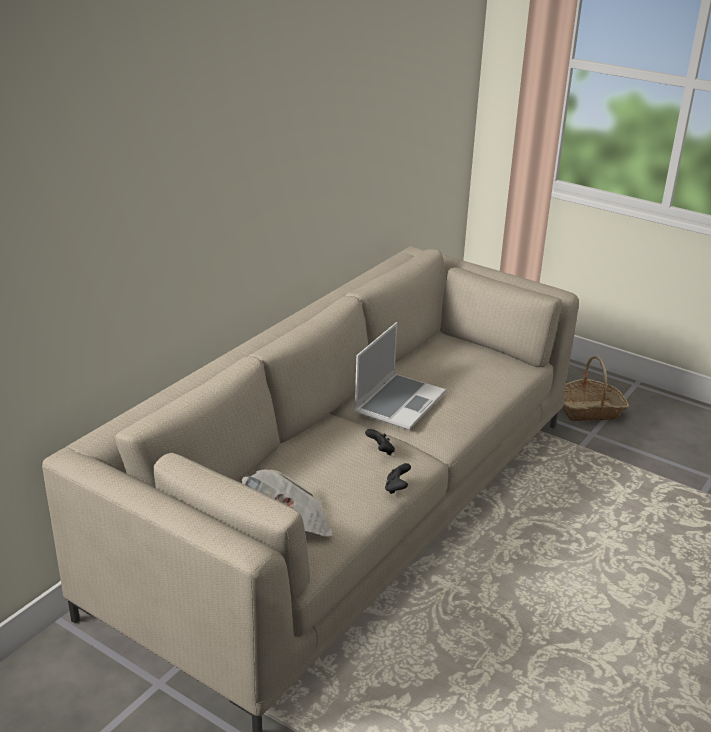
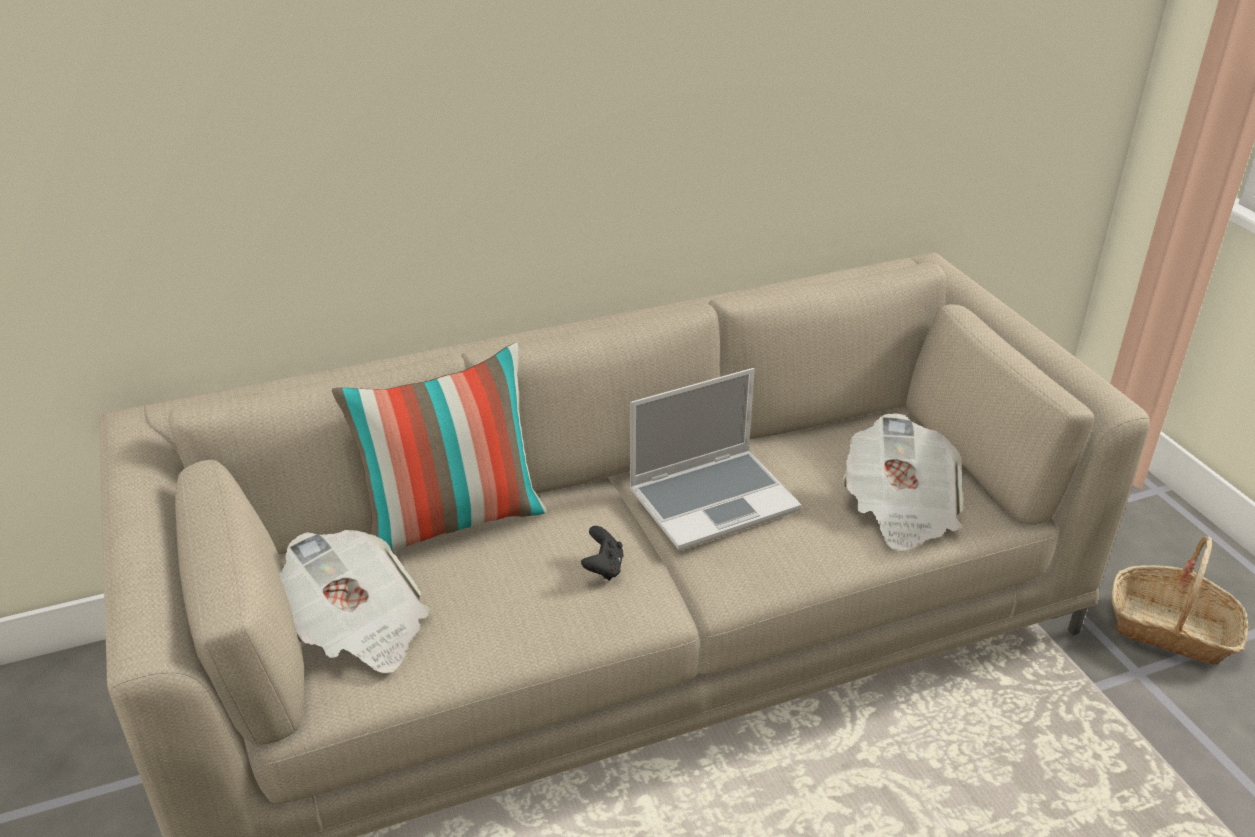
camera: 35 degrees right, 5 degrees up
(276, 459) = (453, 521): none -> pillow
(397, 488) = (563, 638): black game controller -> none
(486, 378) = (900, 509): none -> newspaper

